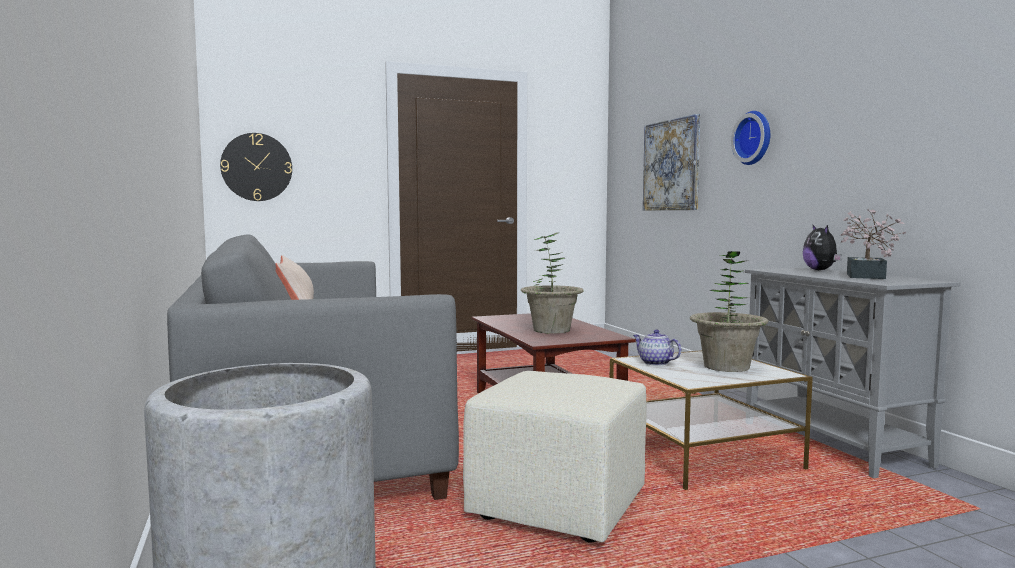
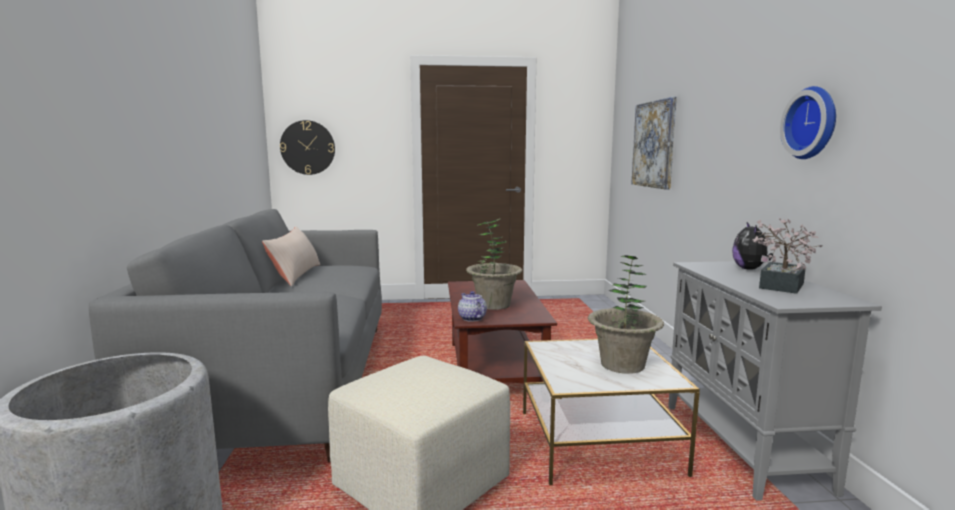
camera: 15 degrees right, 5 degrees up
(654, 363) = (558, 352): teapot -> teapot (471, 318)
(754, 138) = (716, 124): wall clock -> wall clock (813, 123)

